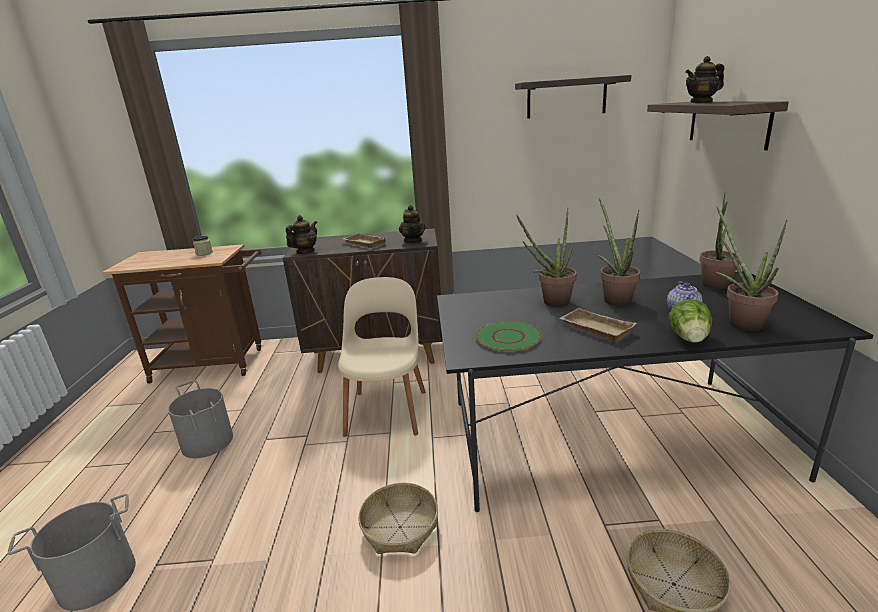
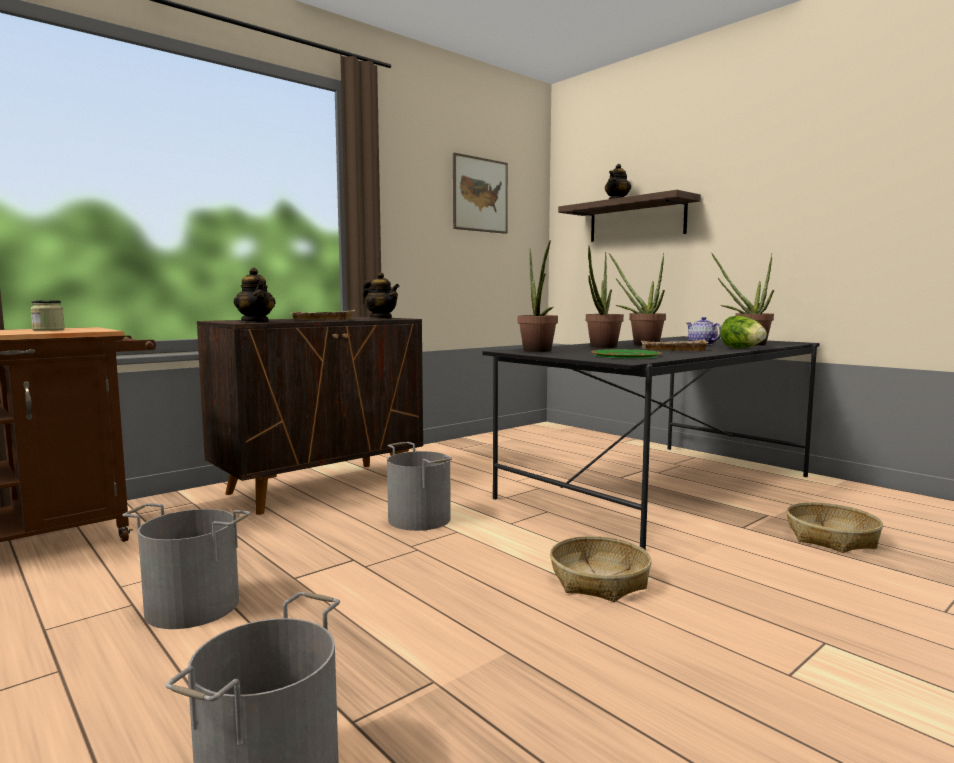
camera: 40 degrees left, 15 degrees down
(305, 252) = (256, 322): teapot -> teapot turned 150 degrees clockwise
(387, 409) = (420, 519): beige chair -> grey bucket
(566, 98) = (480, 195): shelf -> picture
(714, 287) = (687, 339): potted plant -> potted plant (538, 351)

